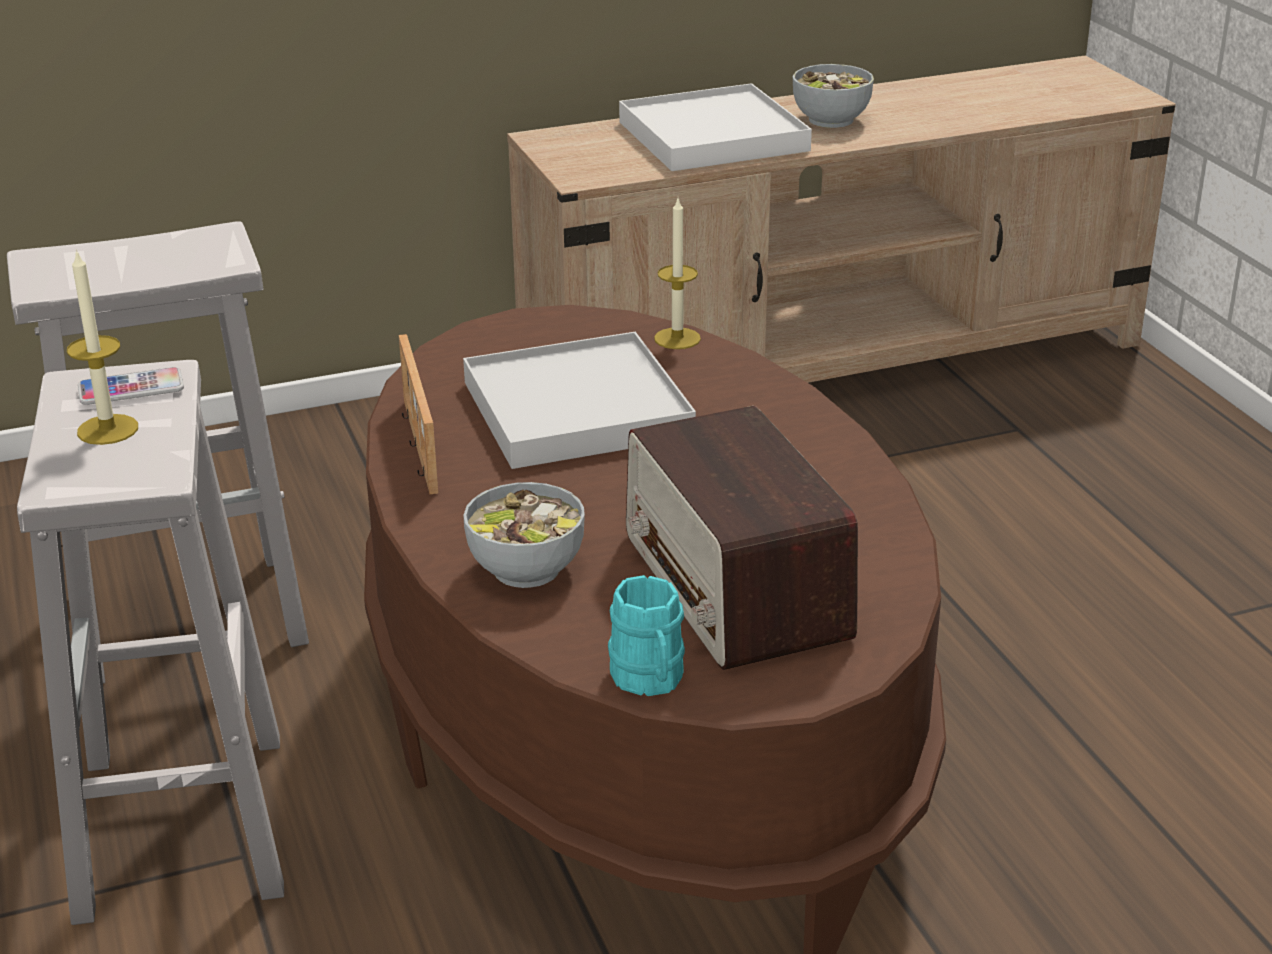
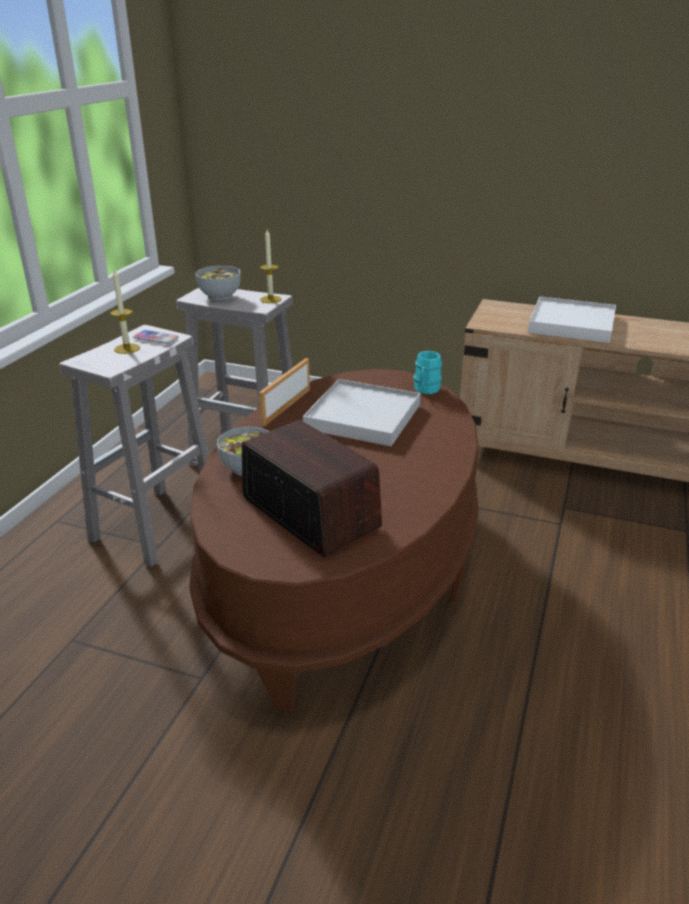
camera: 40 degrees right, 0 degrees up
(649, 681) = (220, 530): turquoise mug -> turquoise mug (425, 389)
(677, 338) = (448, 405): candle -> candle (270, 299)
(736, 587) = (309, 512): radio -> radio turned 120 degrees clockwise
(831, 120) = (644, 333): bowl -> bowl (220, 296)

